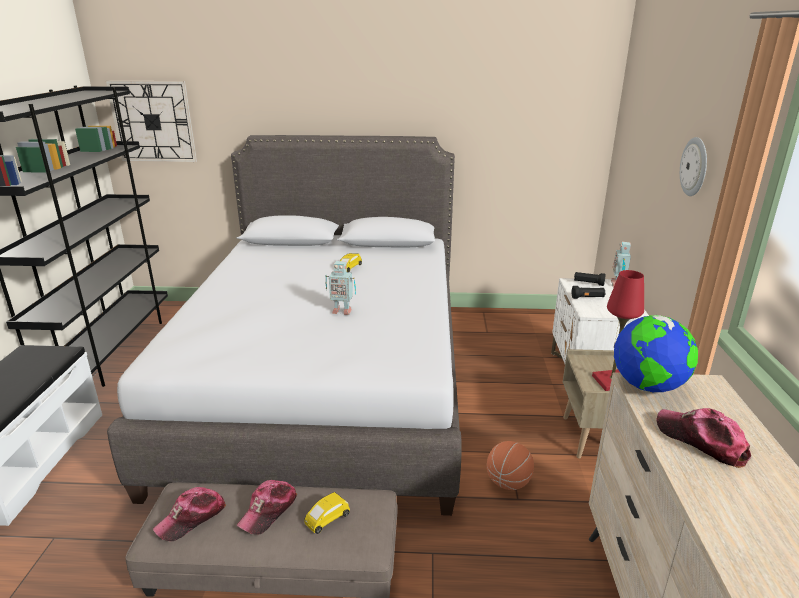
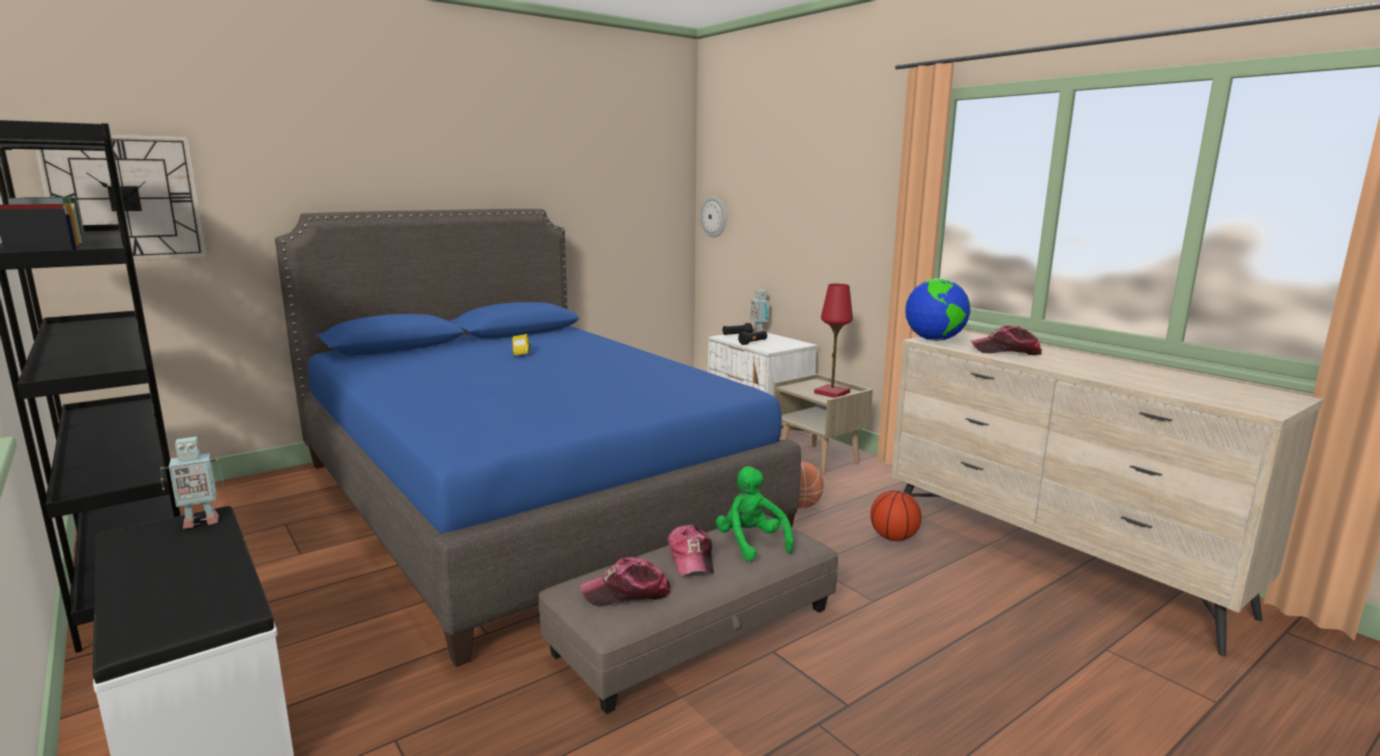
camera: 40 degrees left, 10 degrees down
(191, 518) = (627, 593): cap -> cap turned 75 degrees clockwise
(326, 381) = (525, 499): grey bed -> blue bed
(327, 520) = (751, 543): yellow toy car -> green plush toy
(341, 311) = (584, 377): toy robot -> toy robot (199, 521)
(546, 567) = (894, 538): none -> basketball
(695, 167) = (838, 198): wall clock -> wall clock (714, 217)

